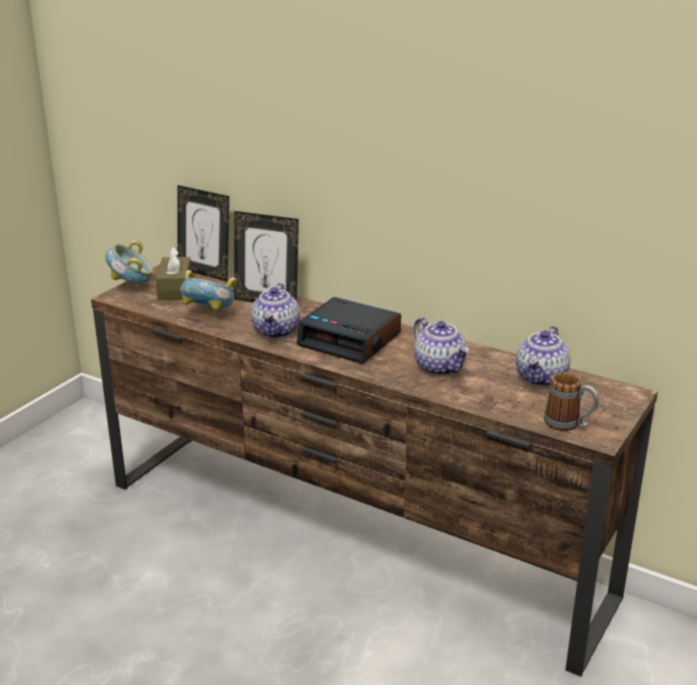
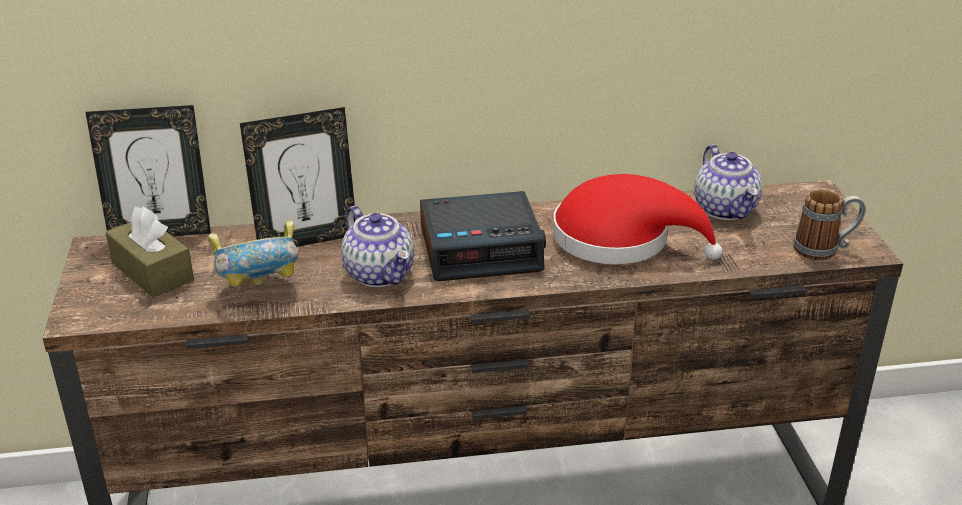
camera: 40 degrees left, 5 degrees up
(132, 286) = (80, 293): bowl -> none
(440, 367) = (621, 239): teapot -> red hat

